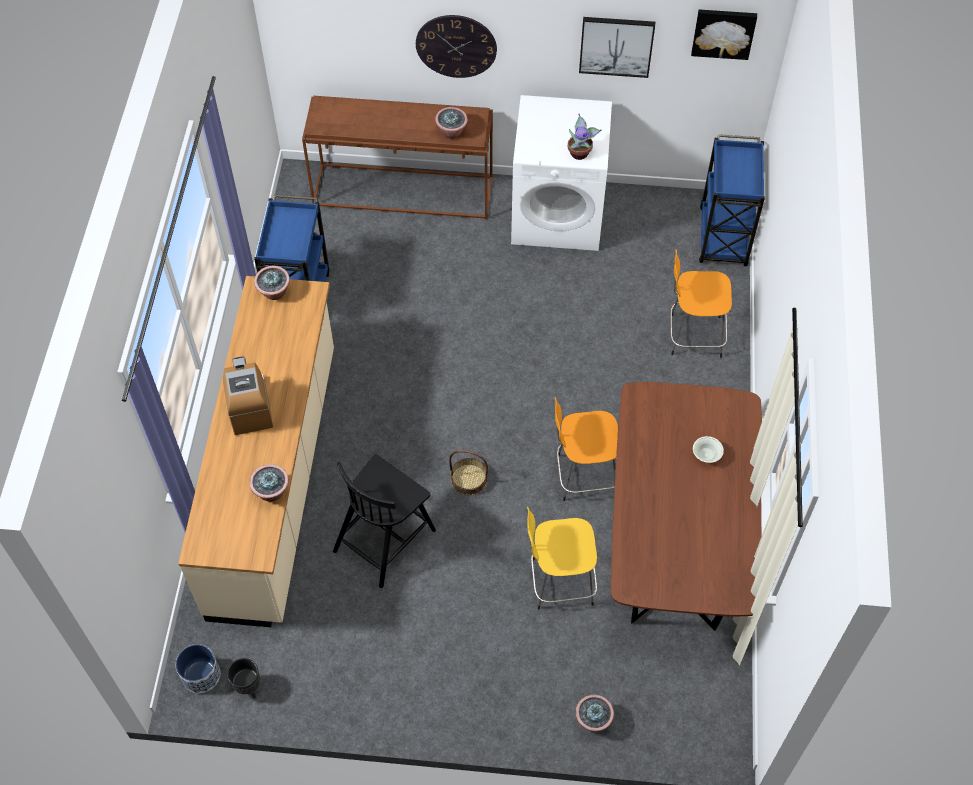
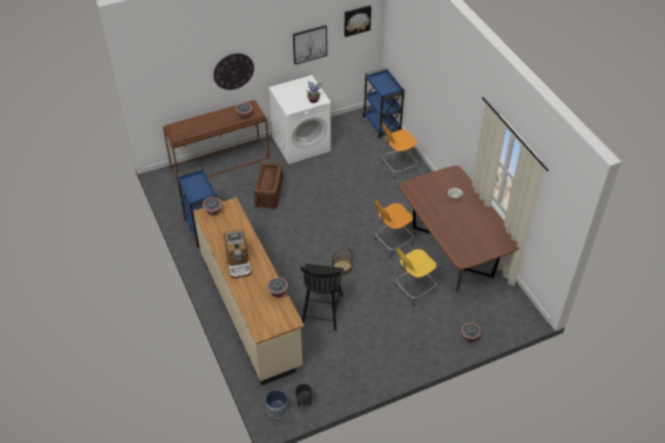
camera: 30 degrees left, 10 degrees down
(249, 405) = (238, 263): coffee machine -> coffee machine turned 150 degrees counterclockwise
(444, 284) = (269, 193): none -> crate

